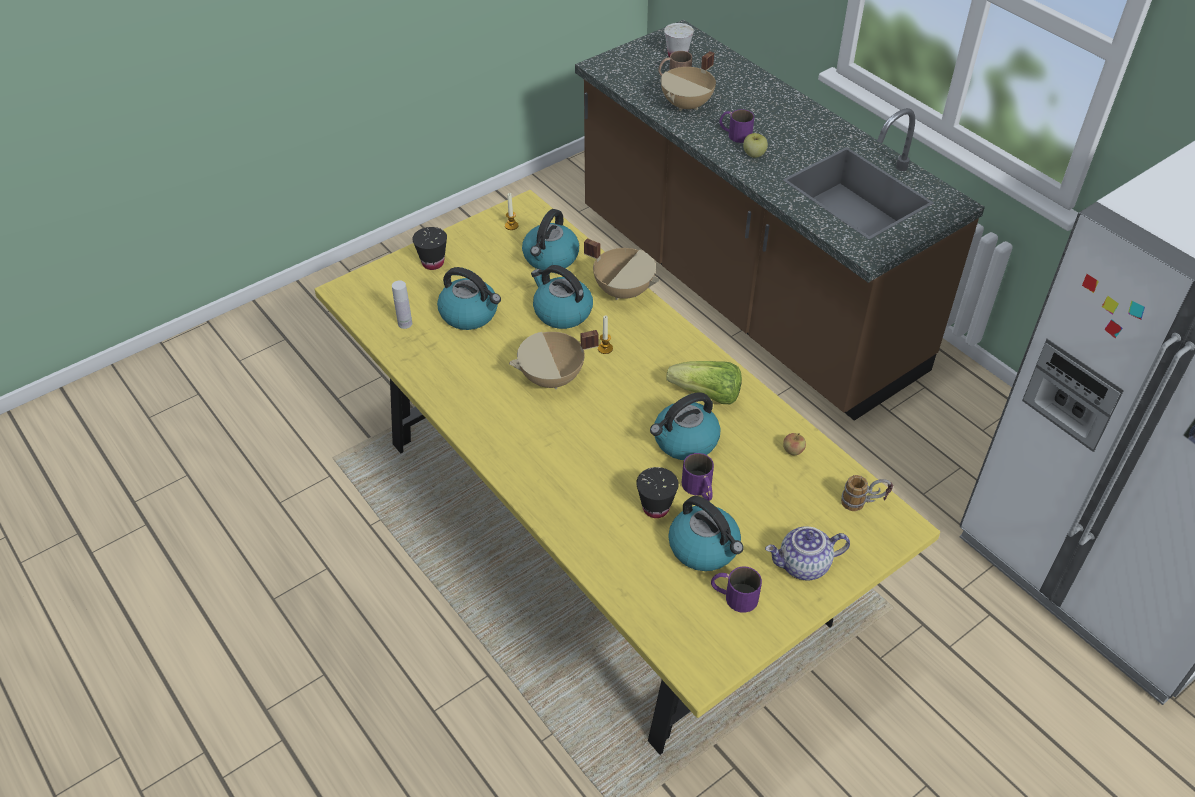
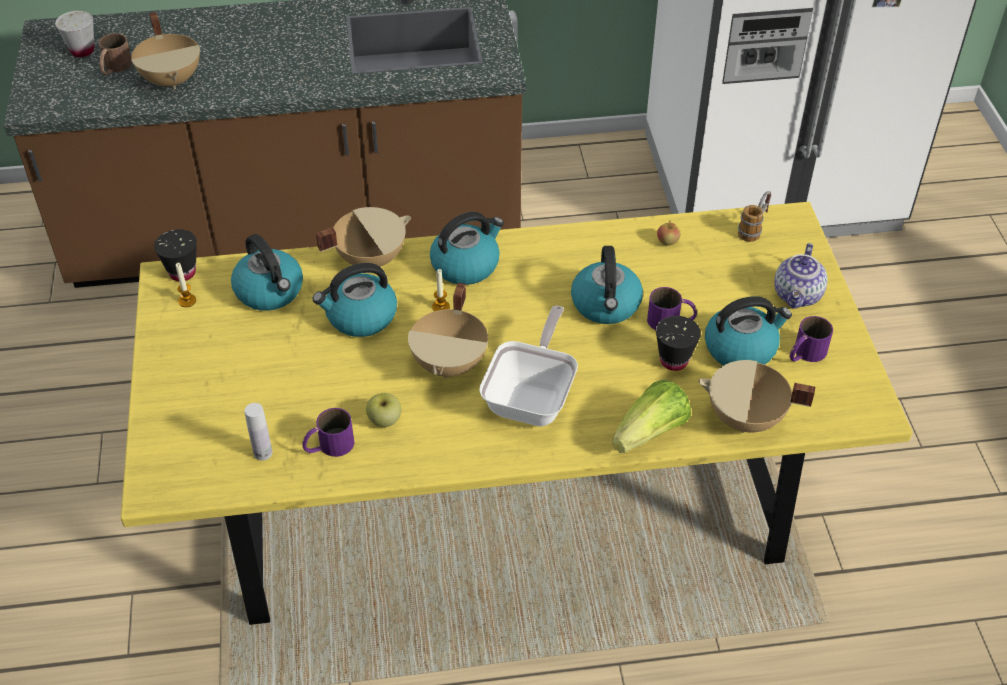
camera: 60 degrees left, 0 degrees up
(433, 263) = (184, 390): black cup -> black cup (182, 272)
(470, 314) = (297, 391): kettle -> kettle (466, 265)
(552, 438) = (532, 397): none -> frying pan
(624, 580) = (745, 419): none -> beige cooking pot
(707, 395) = (560, 264): lettuce -> lettuce (651, 433)
(734, 134) = (252, 71): purple mug -> purple mug (328, 446)
(754, 154) = (297, 73): apple -> apple (384, 420)

